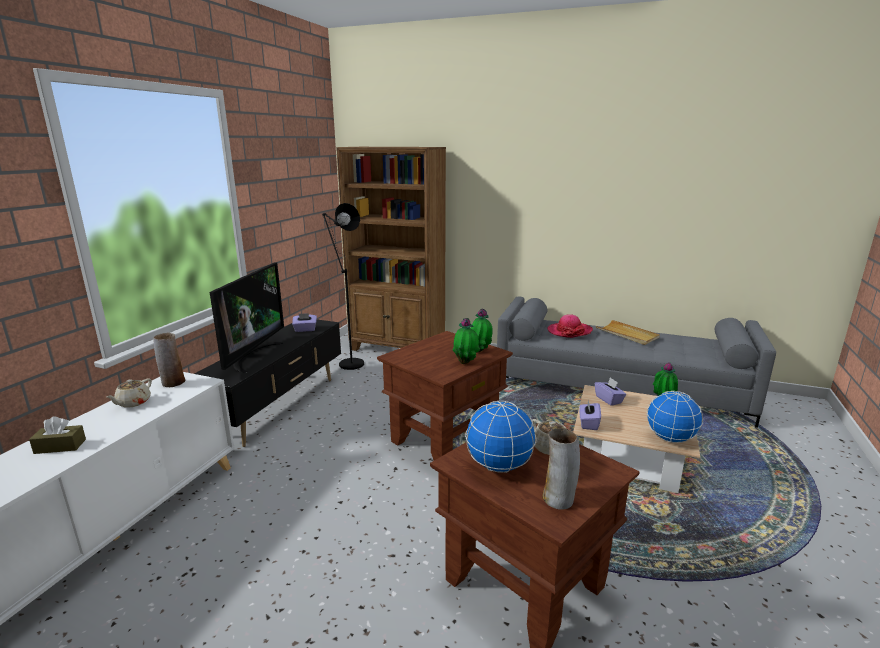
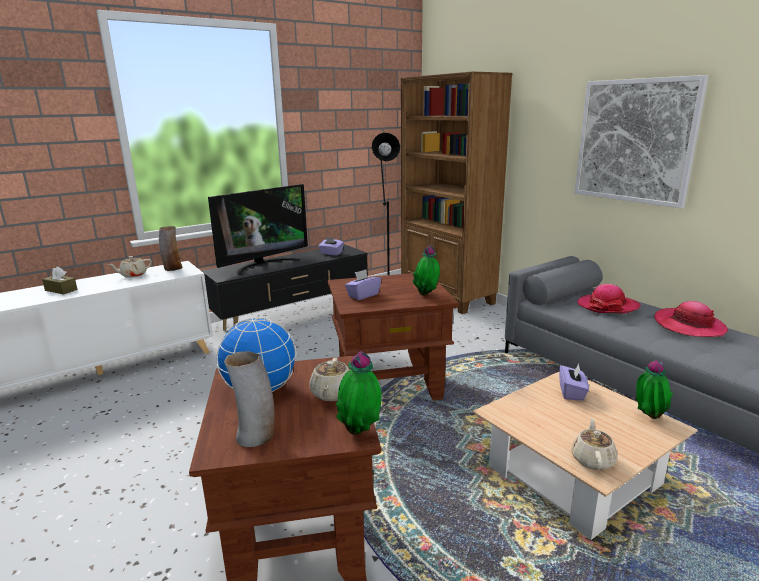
camera: 35 degrees right, 0 degrees up
(466, 362) = (394, 301): potted plant -> potted plant (360, 432)
(561, 205) = (635, 141): none -> picture
(588, 423) = (506, 407): purple tissue box -> purple tissue box (363, 295)
(627, 334) = (689, 326): beige tray -> hat
(670, 438) = (592, 459): globe -> beige teapot

